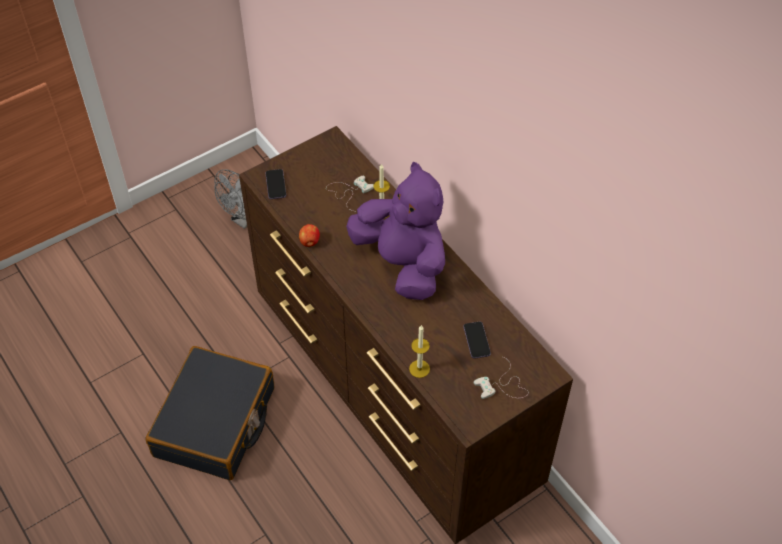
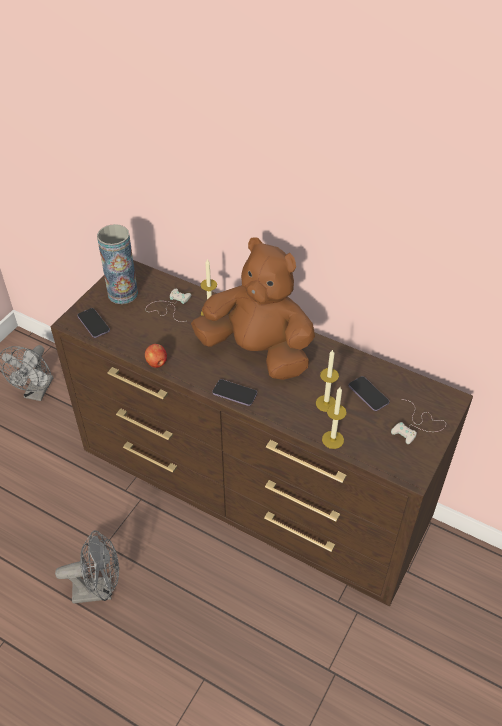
camera: 25 degrees left, 5 degrees down
(215, 422) = (99, 590): black suitcase -> grey fan
(315, 164) = (123, 293): none -> vase
(360, 295) = (234, 393): none -> phone
(402, 263) = (257, 351): purple plush toy -> brown plush toy
(434, 334) = (326, 403): none -> candle

